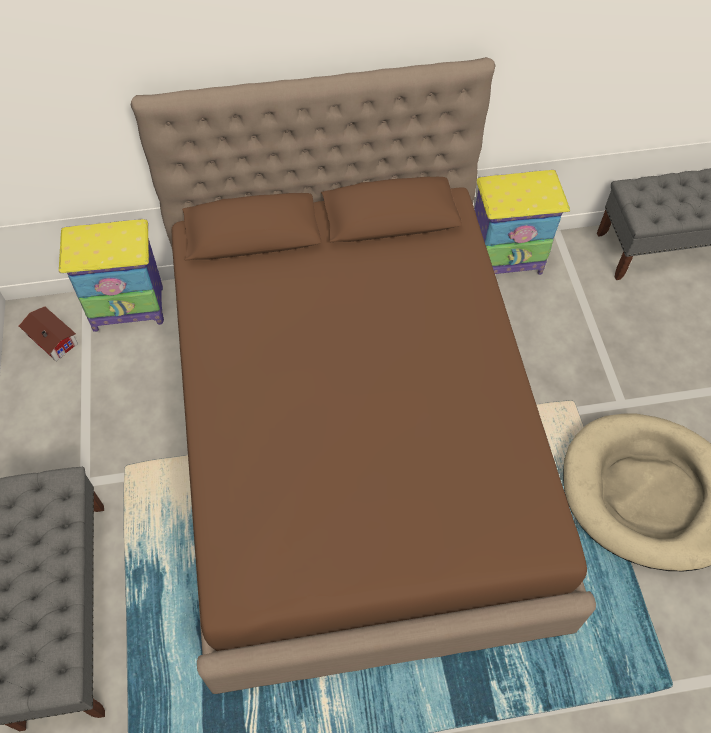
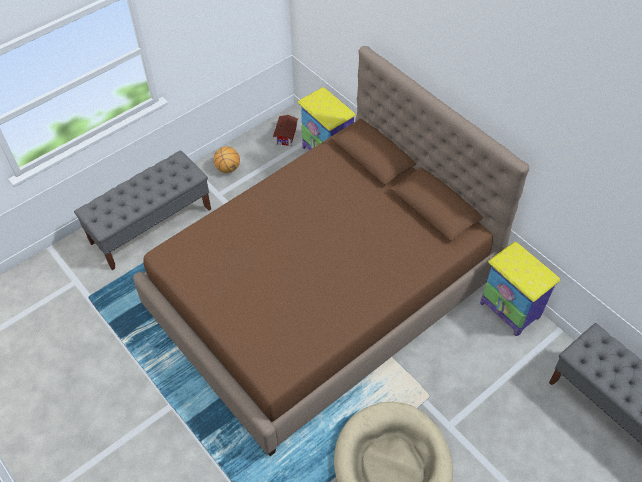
camera: 60 degrees right, 5 degrees down
(47, 444) = (228, 168): none -> basketball

